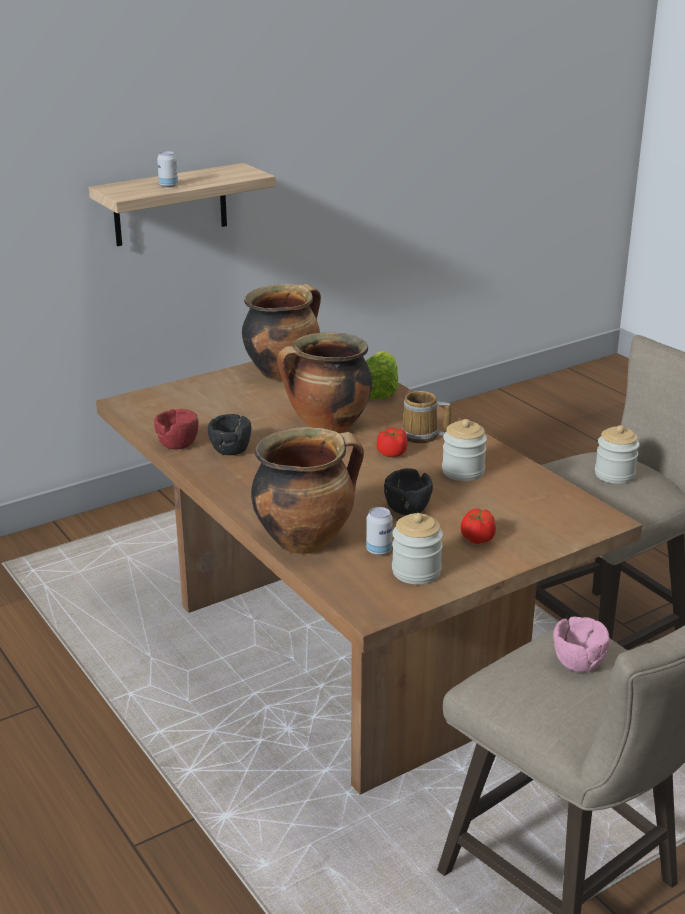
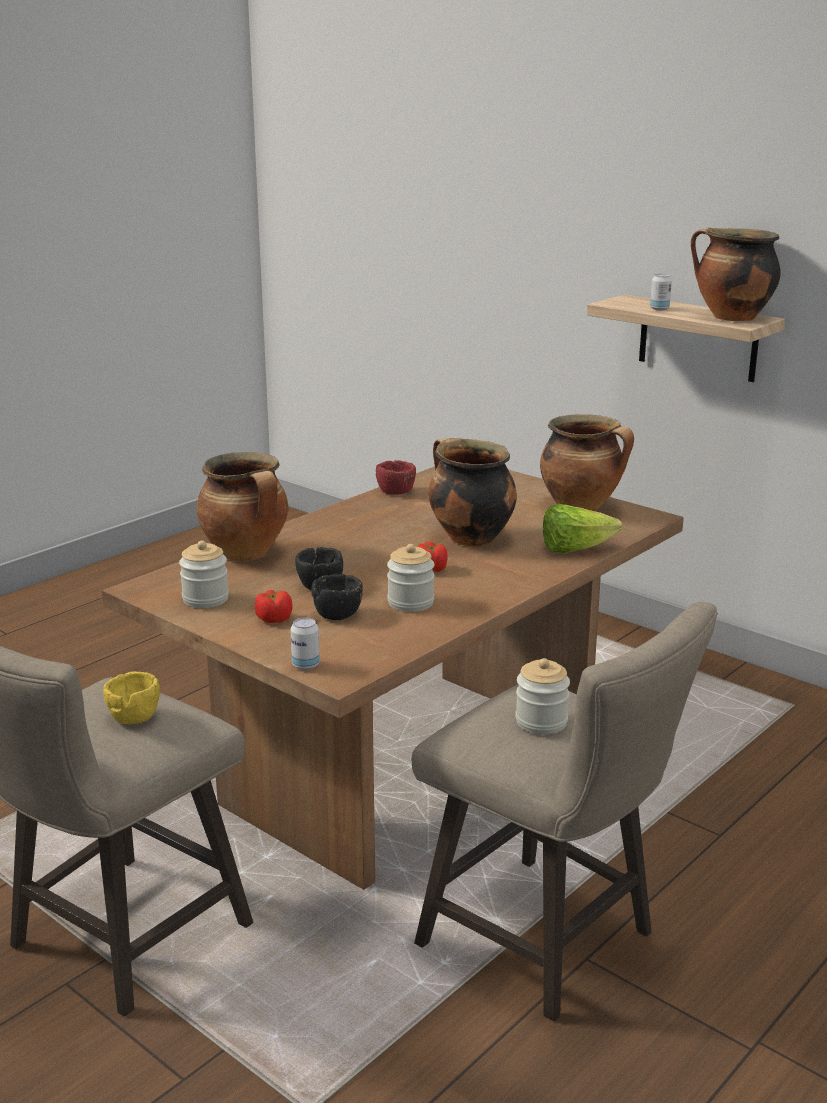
camera: 75 degrees right, 5 degrees down
(228, 173) = (731, 318): none -> cooking pot
(230, 450) = (397, 509): black bowl -> black bowl (337, 614)
(379, 550) = (238, 582): can -> can (305, 665)
(422, 436) = (480, 578): mug -> none
(578, 662) = (134, 716): pink bowl -> yellow bowl

